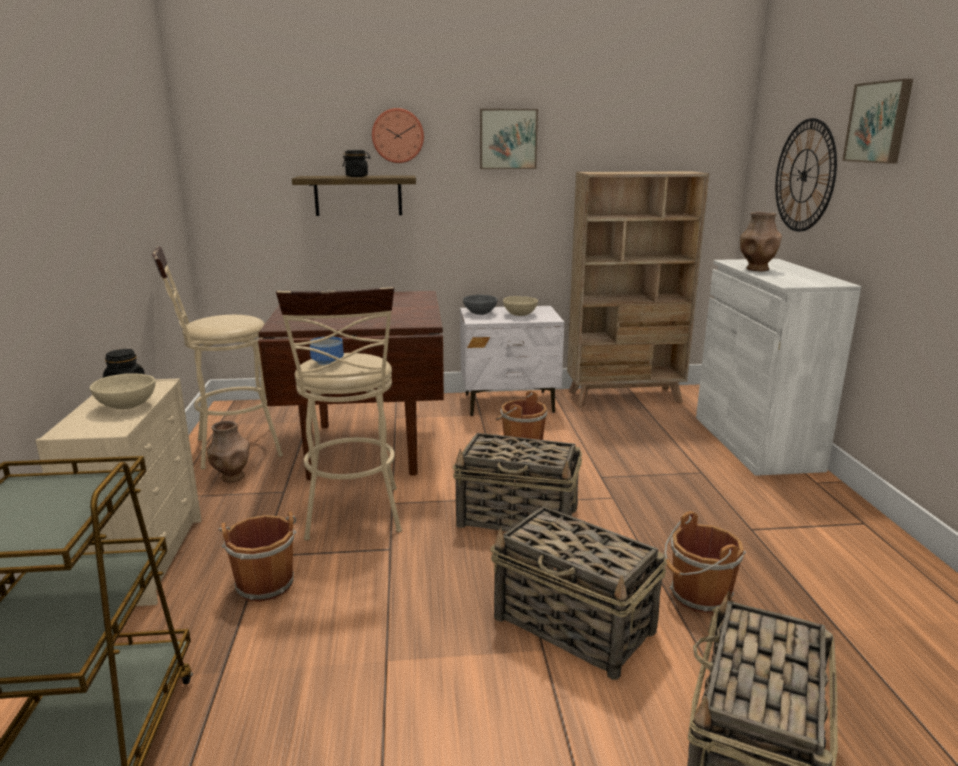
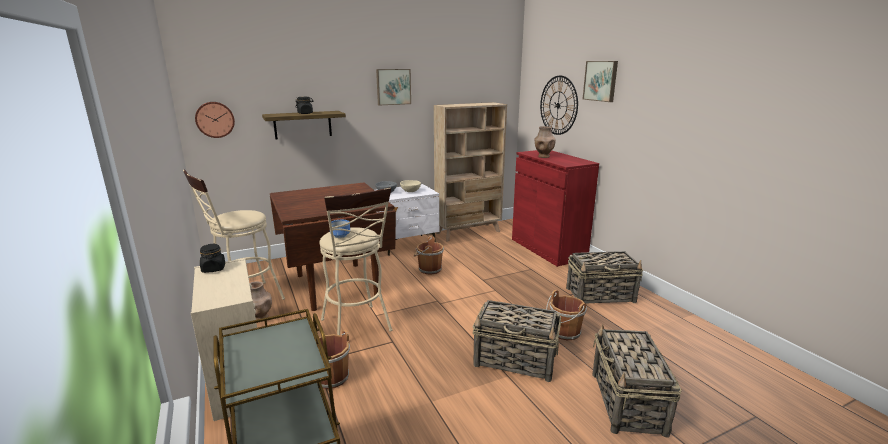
camera: 20 degrees left, 0 degrees up
(126, 406) = (229, 281): beige bowl -> none
(398, 135) = (326, 86): wall clock -> wall clock (215, 119)
(519, 518) = (453, 310): basket -> basket (601, 295)
(755, 442) = (548, 249): white cabinet -> red cabinet

